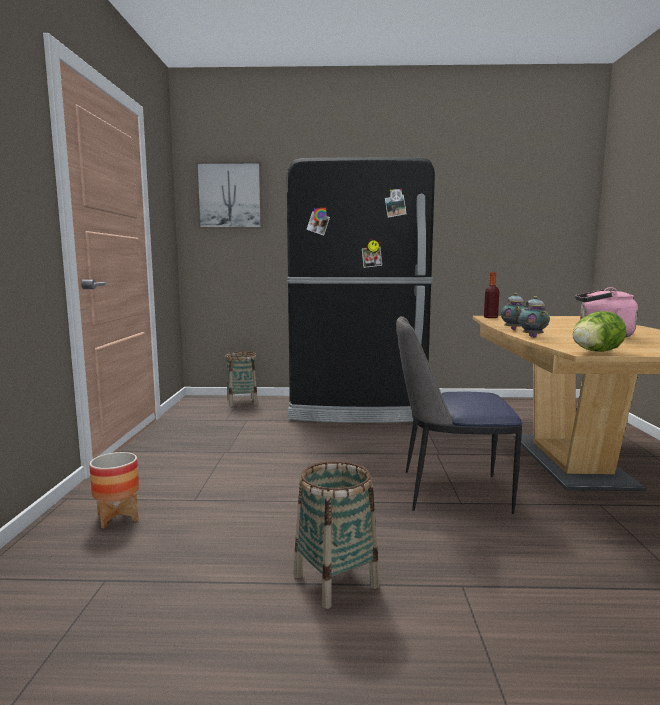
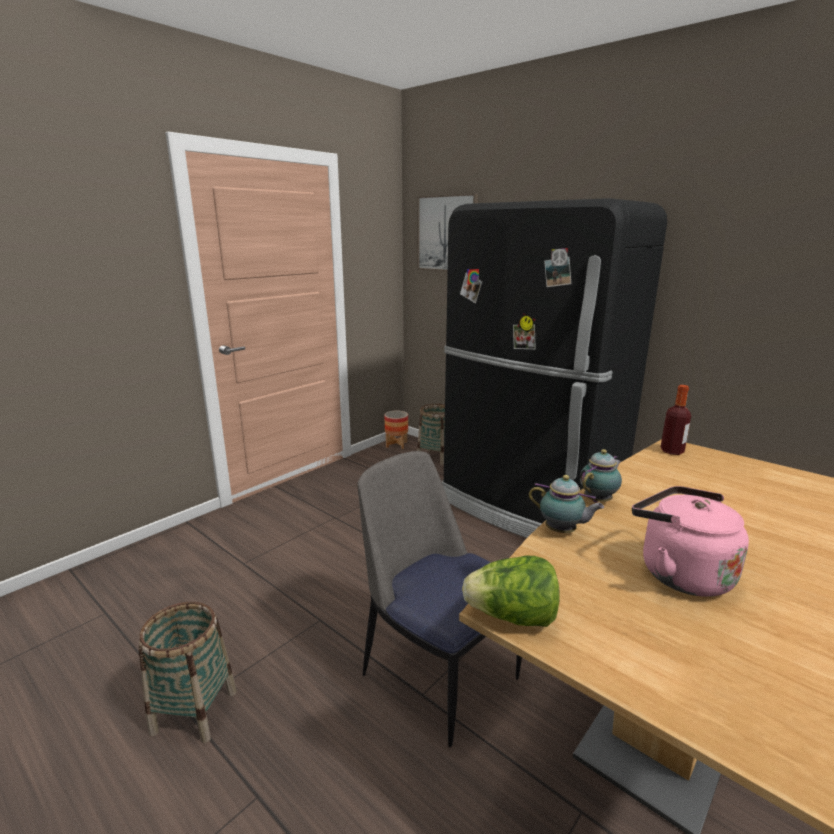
camera: 40 degrees right, 10 degrees up
(117, 517) = (185, 556): planter -> planter (396, 444)
(532, 336) = (562, 531): teapot -> teapot turned 90 degrees clockwise

